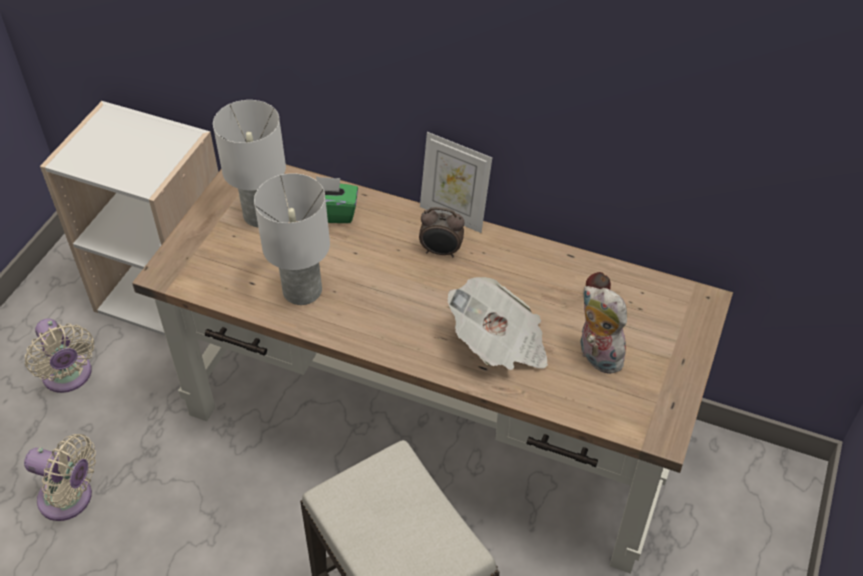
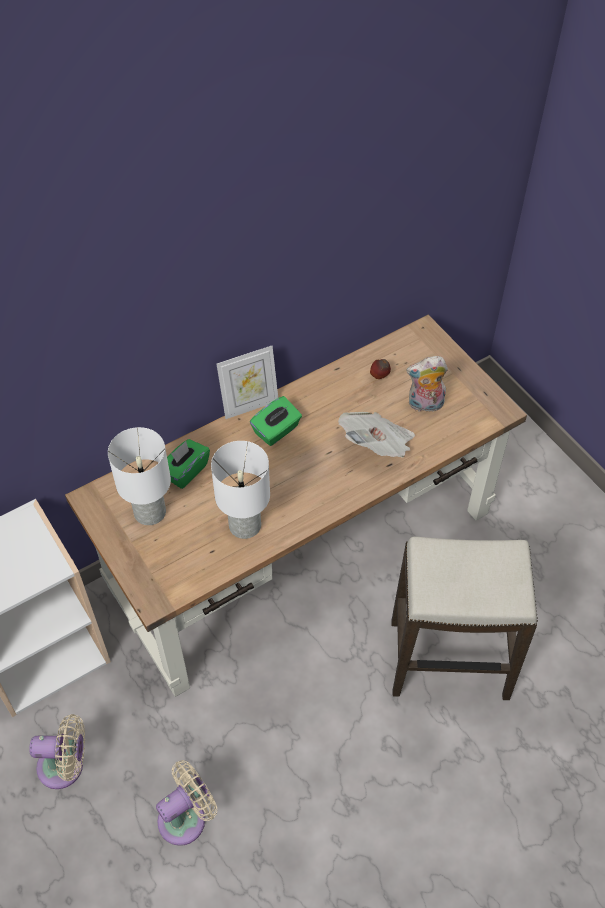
camera: 55 degrees left, 5 degrees up
(441, 252) = (276, 431): alarm clock -> green tissue box

